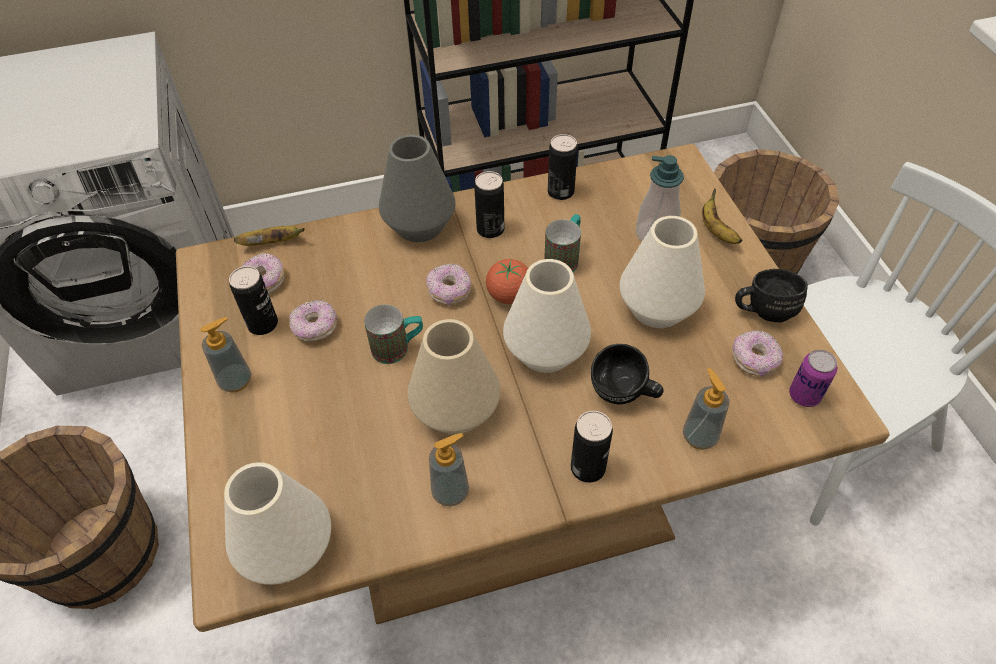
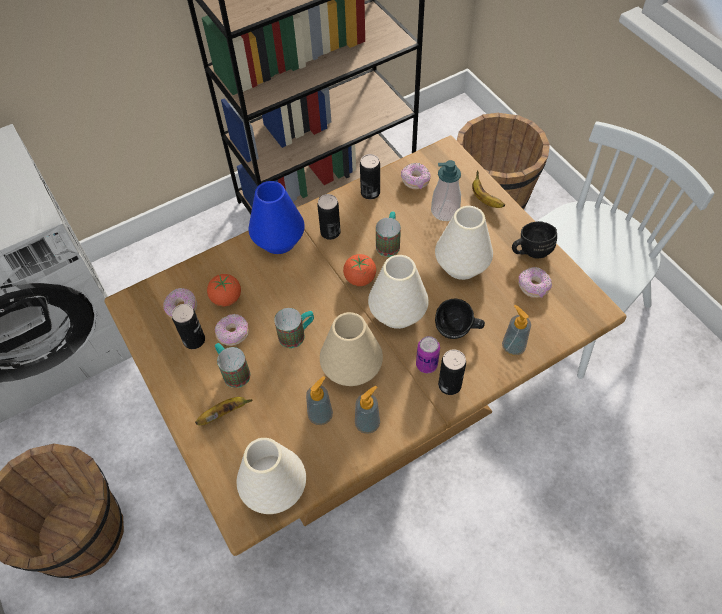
camera: 15 degrees left, 5 degrees up
(236, 381) = (192, 385): soap dispenser -> soap dispenser (320, 415)
(273, 243) = (176, 277): banana -> banana (224, 413)
(296, 375) = (233, 371): none -> mug
(325, 282) = (226, 298): none -> tomato
(419, 225) = (278, 240): grey vase -> blue vase
(449, 291) = (318, 285): donut -> donut (415, 181)
(804, 395) = (570, 303): can -> can (426, 364)

